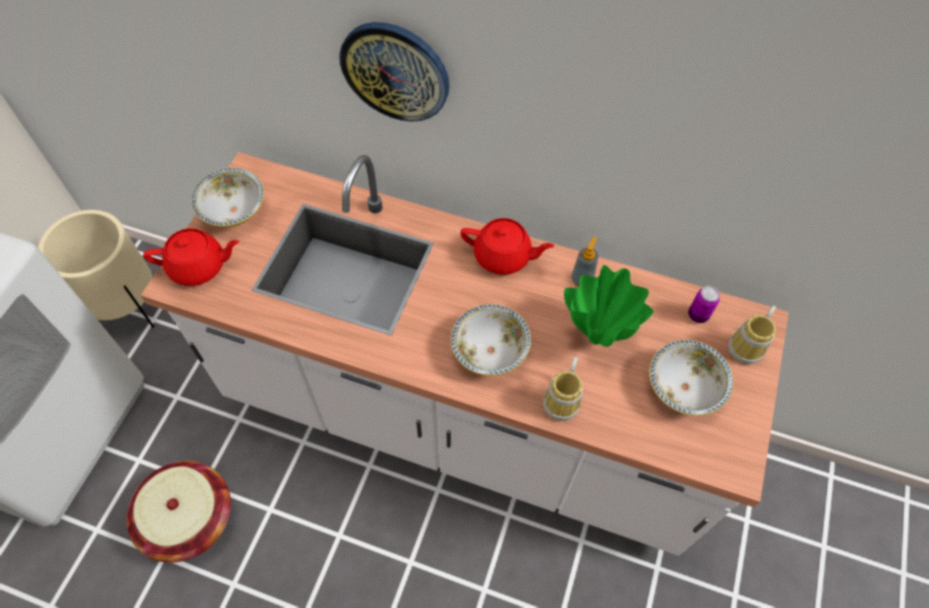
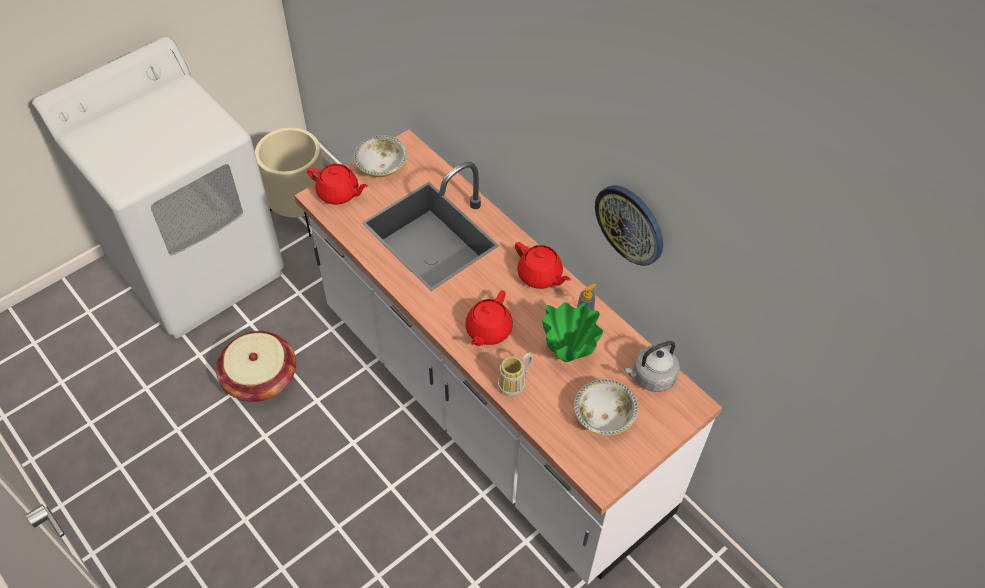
camera: 30 degrees right, 5 degrees down
(395, 71) = (506, 114): wall clock -> wall clock (630, 224)
(489, 351) = (488, 330): bowl -> red teapot
(698, 315) = (651, 377): can -> grey kettle
(748, 347) = (672, 415): mug -> none

